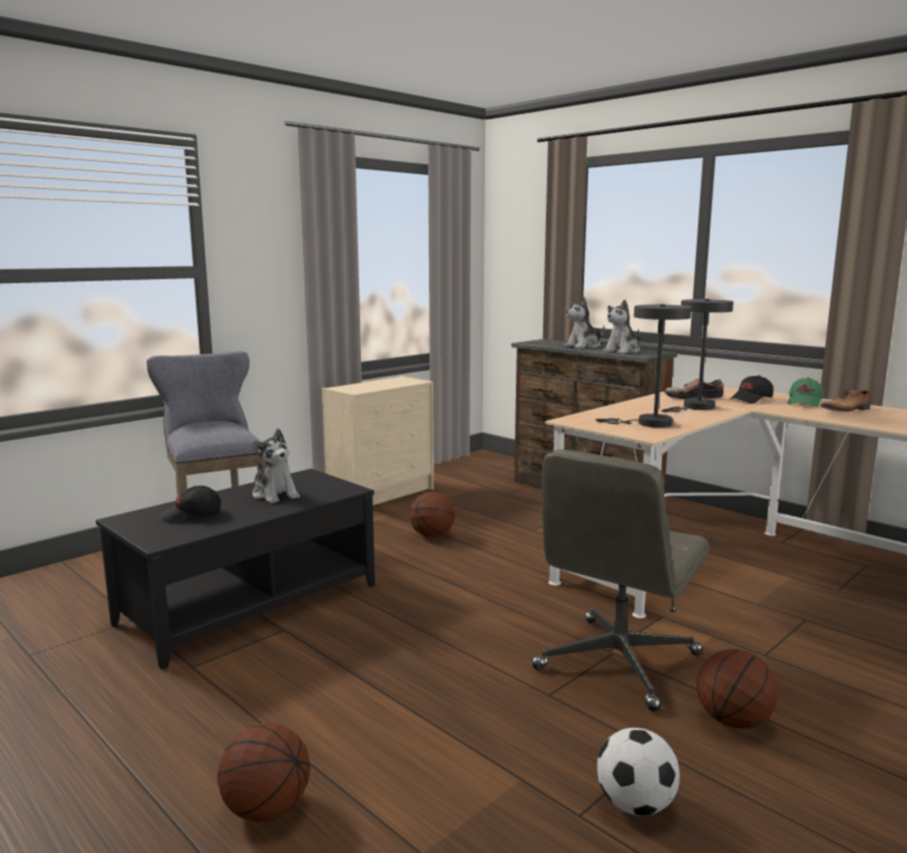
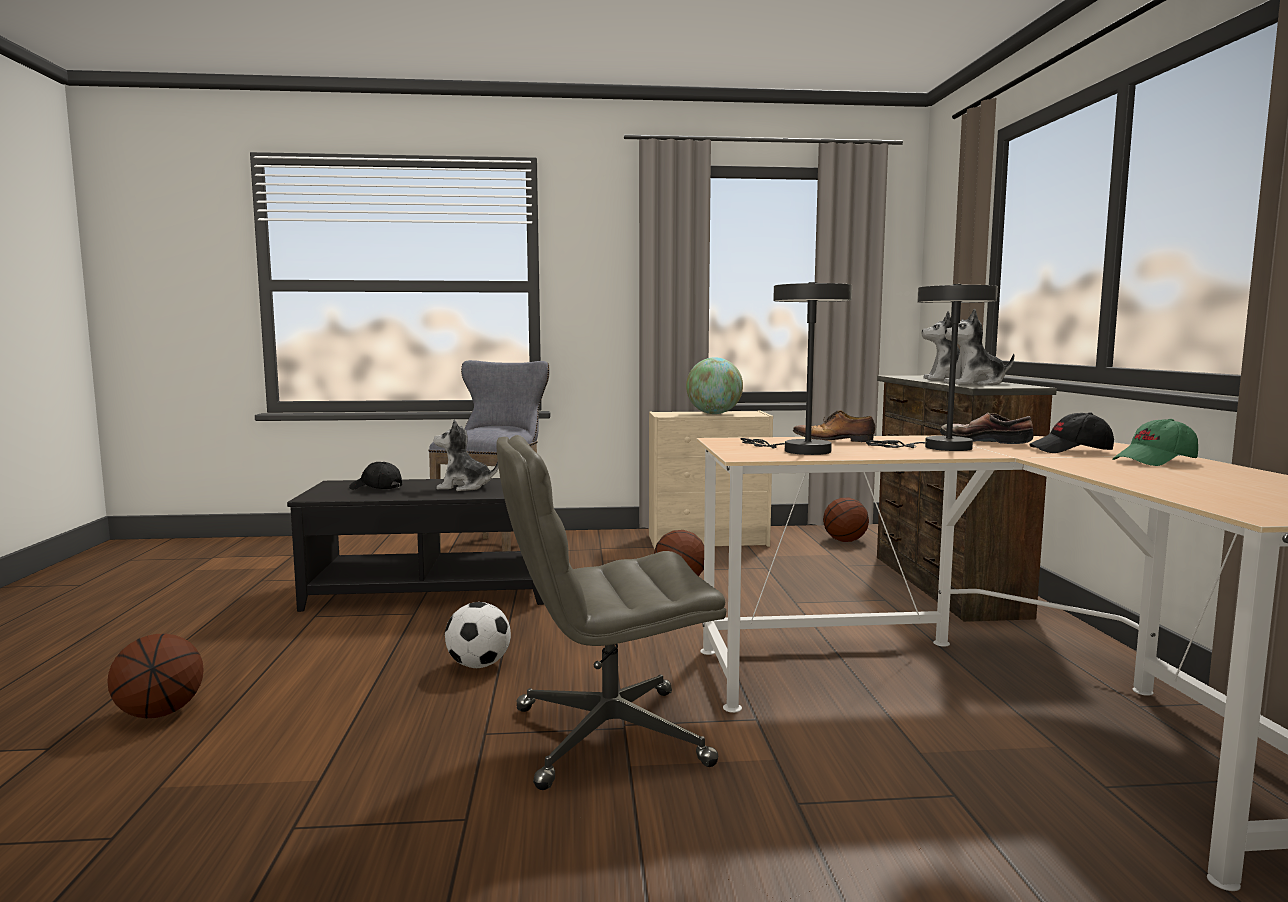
camera: 40 degrees right, 5 degrees down
(275, 494) = (464, 487): plush toy -> plush toy turned 90 degrees clockwise
(384, 384) = (714, 414): none -> globe
(636, 805) = (345, 848): football -> football (478, 665)
(733, 721) = (598, 839): basketball -> basketball (844, 541)
(846, 410) = (1196, 474): shoe -> shoe (834, 440)

